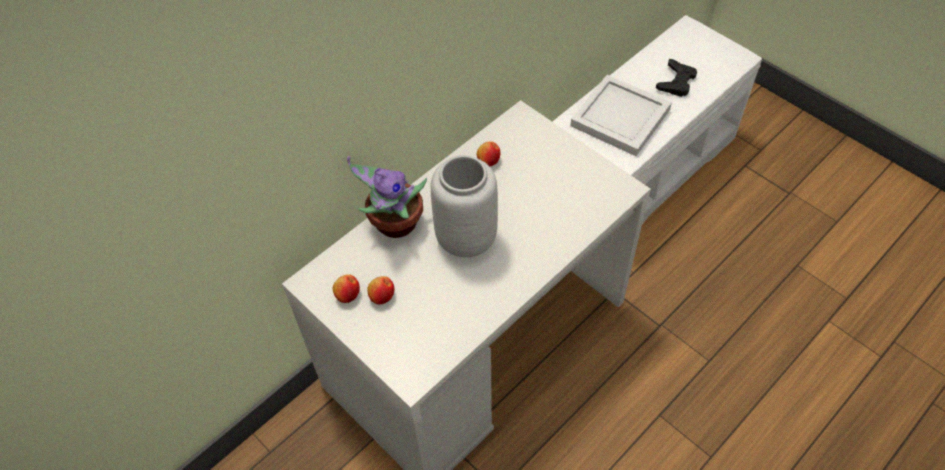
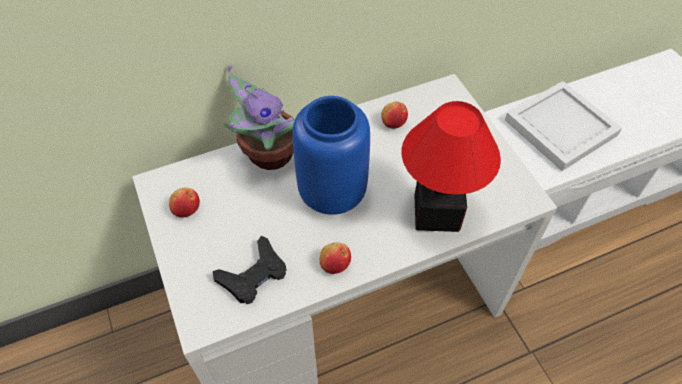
camera: 20 degrees right, 0 degrees up
(381, 296) = (218, 222): apple -> apple (335, 264)
(465, 239) = (331, 194): grey vase -> blue vase
(559, 226) = (436, 214): none -> table lamp
(676, 82) = (636, 110): black game controller -> black game controller (253, 275)

